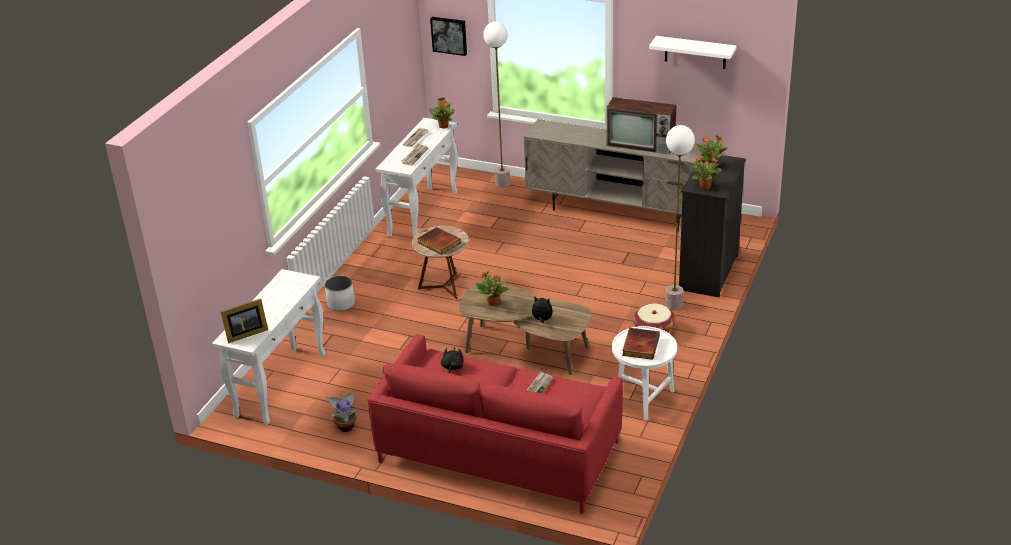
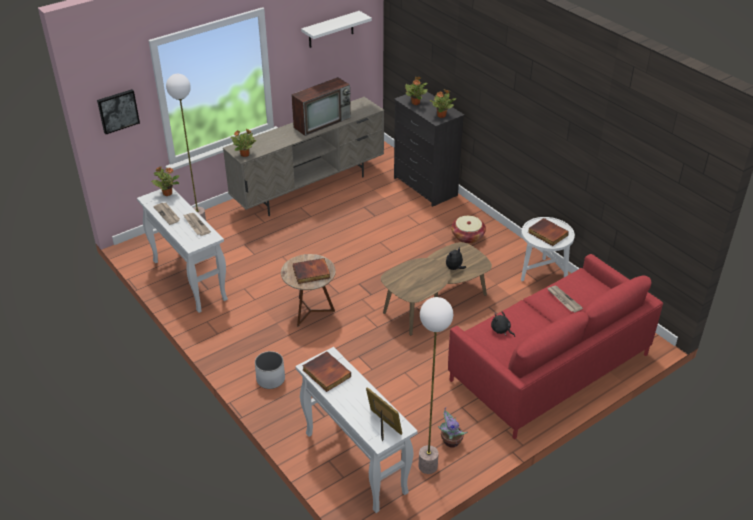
camera: 60 degrees left, 5 degrees up
(245, 334) = (383, 425): picture frame -> picture frame turned 45 degrees counterclockwise
(284, 285) = (325, 373): none -> book
(493, 303) = (417, 280): potted plant -> potted plant (245, 154)
(673, 305) = (447, 216): floor lamp -> floor lamp (427, 466)

